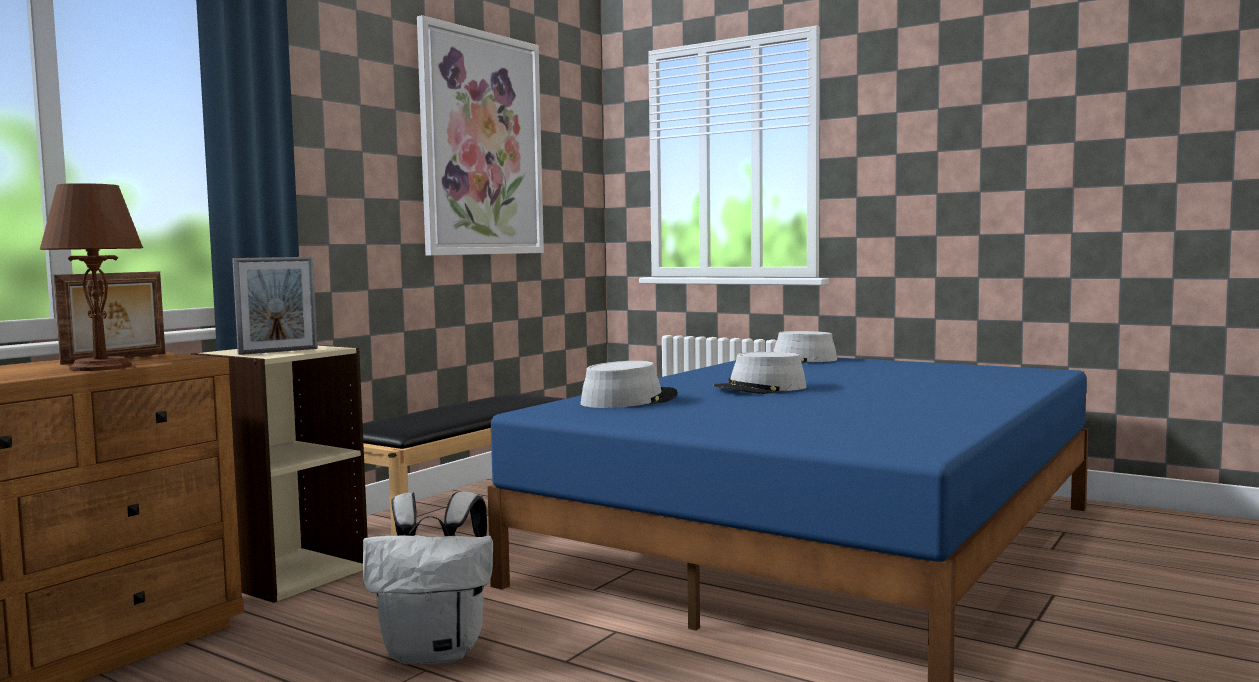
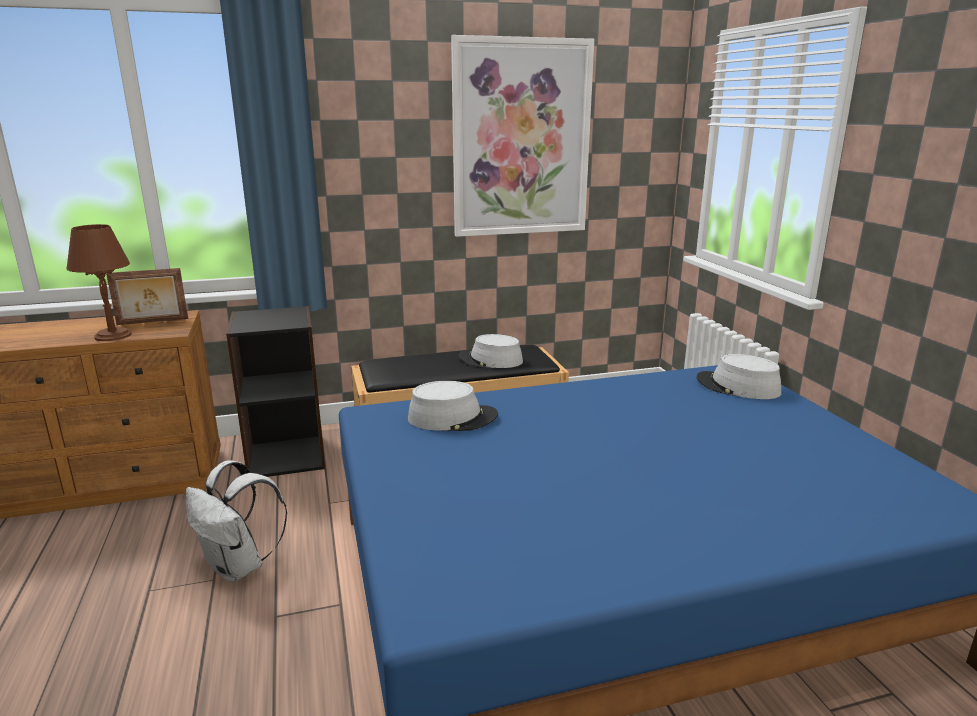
camera: 40 degrees right, 15 degrees up
(278, 351) = (263, 322): picture frame -> none
(287, 574) = (286, 456): beige bookcase -> black bookcase
(760, 389) = (582, 434): grey hat -> grey hat (490, 360)

